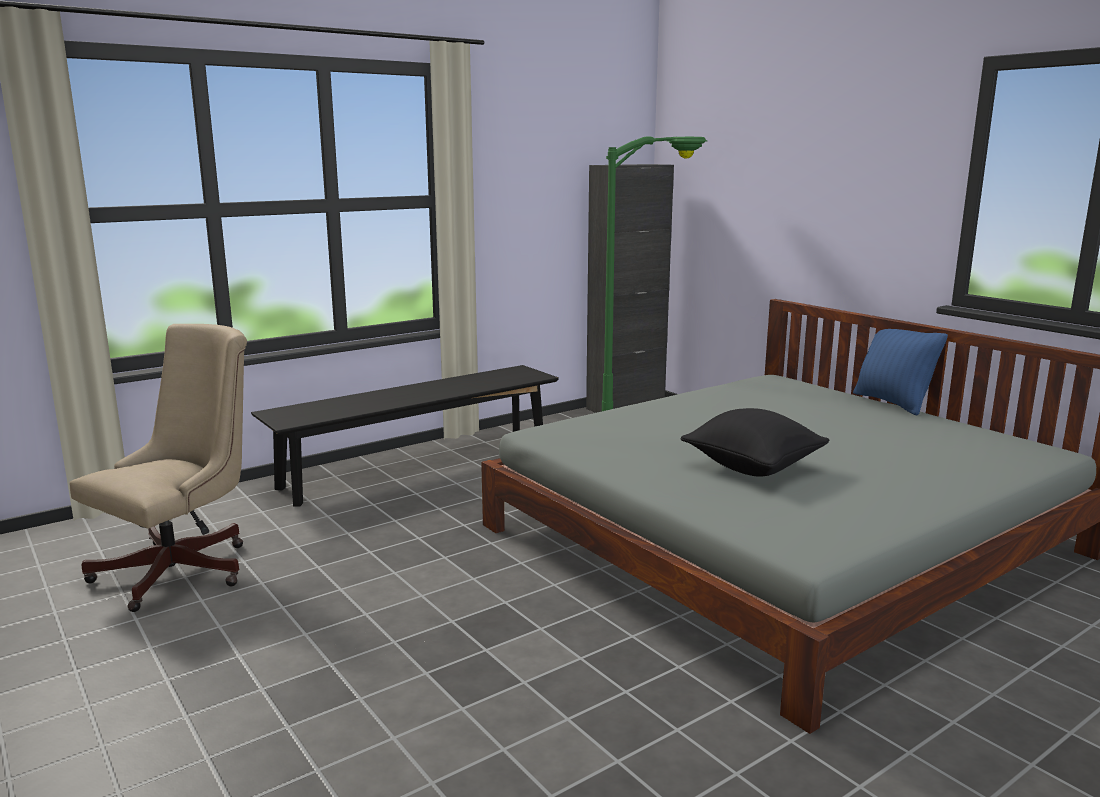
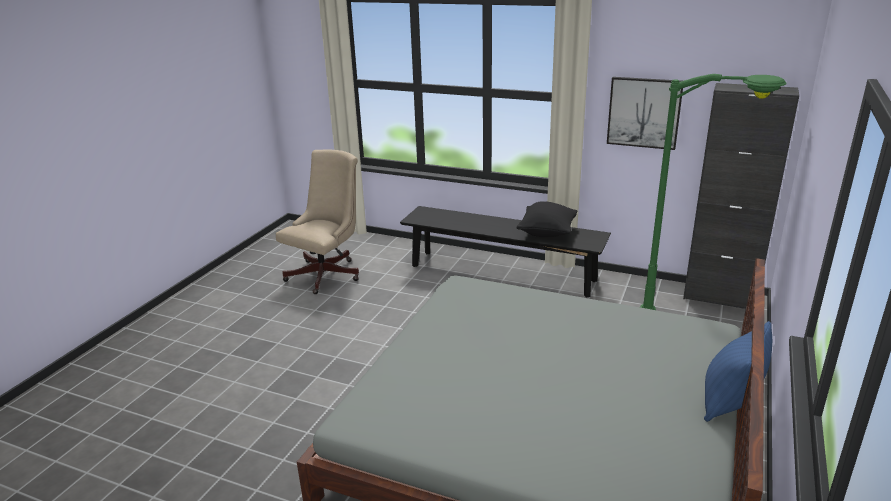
camera: 60 degrees right, 10 degrees up
(184, 569) = (328, 273): beige office chair -> beige office chair turned 60 degrees counterclockwise
(525, 209) = (644, 112): none -> picture
(752, 468) = (475, 370): black pillow -> black pillow (547, 233)

